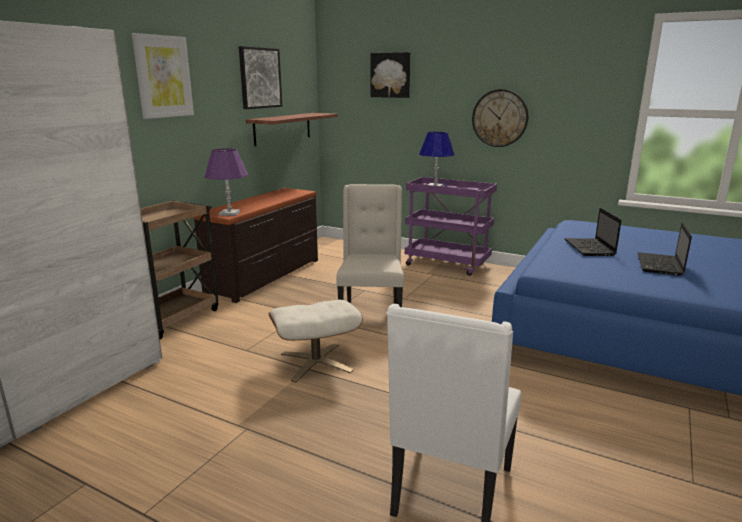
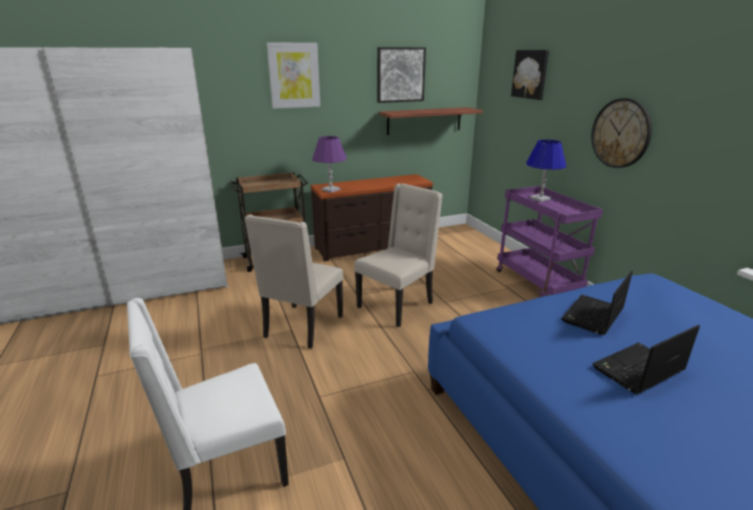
camera: 40 degrees right, 5 degrees up
(316, 362) = (302, 327): beige ottoman -> beige chair

